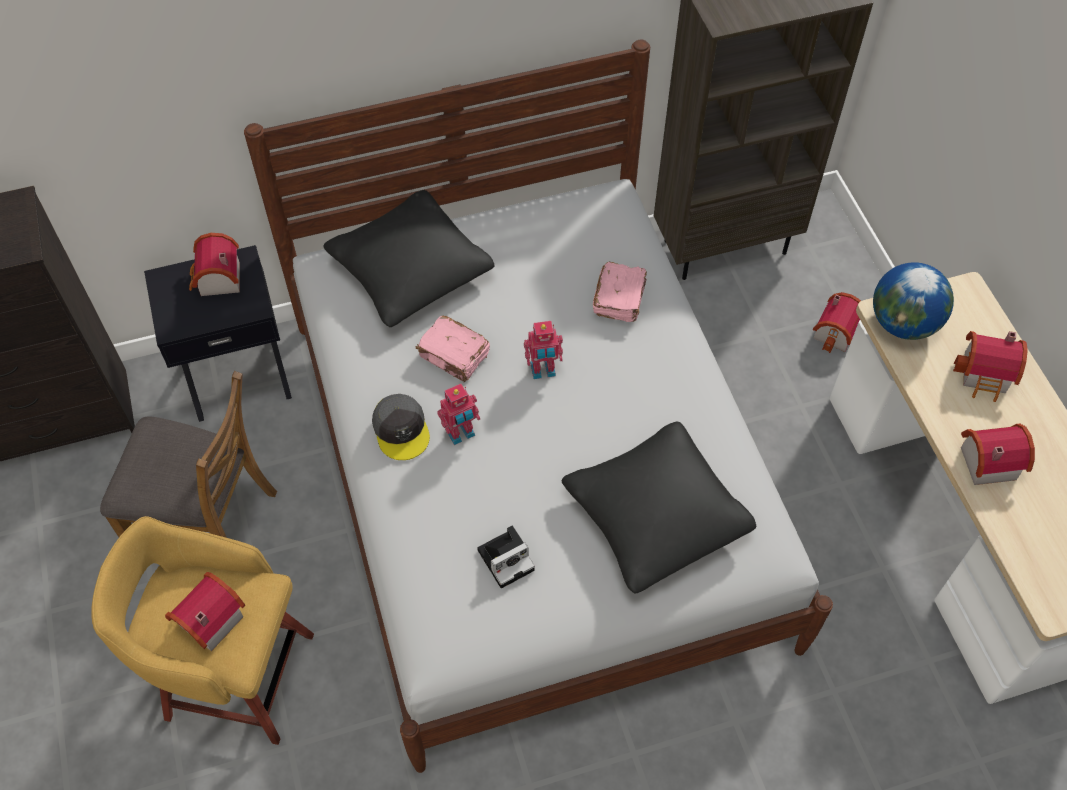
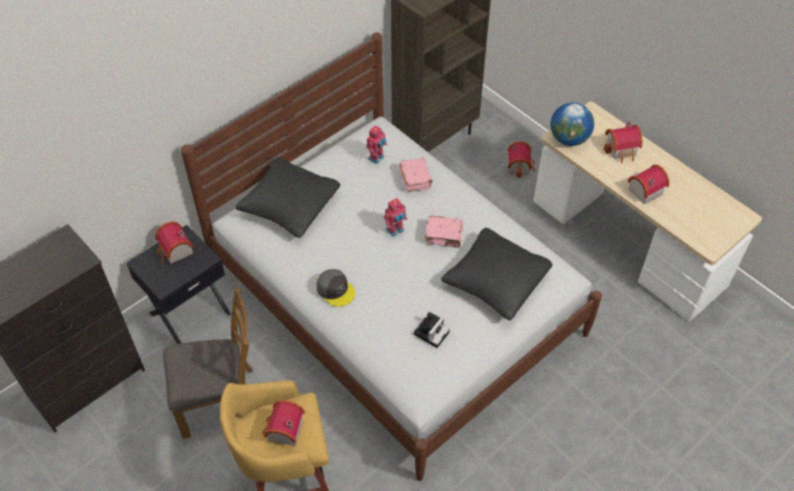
camera: 25 degrees left, 5 degrees down
(454, 356) = (342, 241): pink book -> pink book (444, 236)
(461, 434) = (370, 279): toy robot -> toy robot (377, 158)

